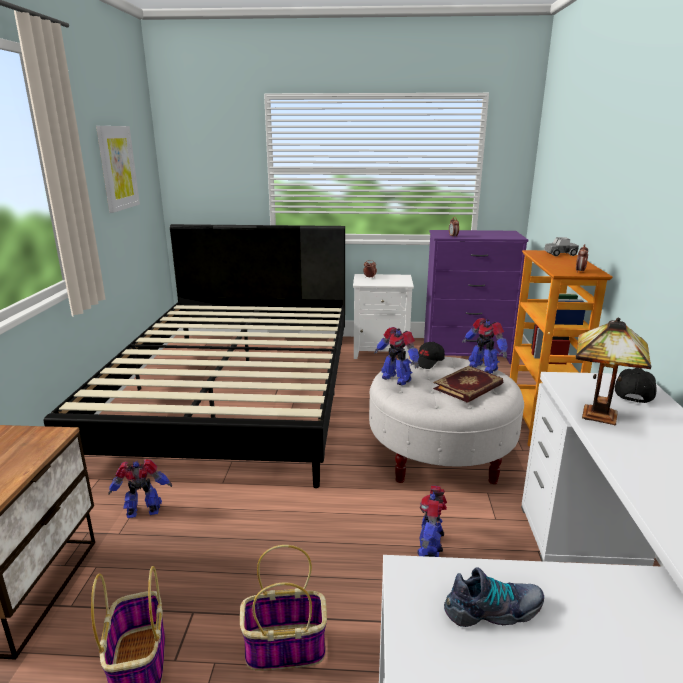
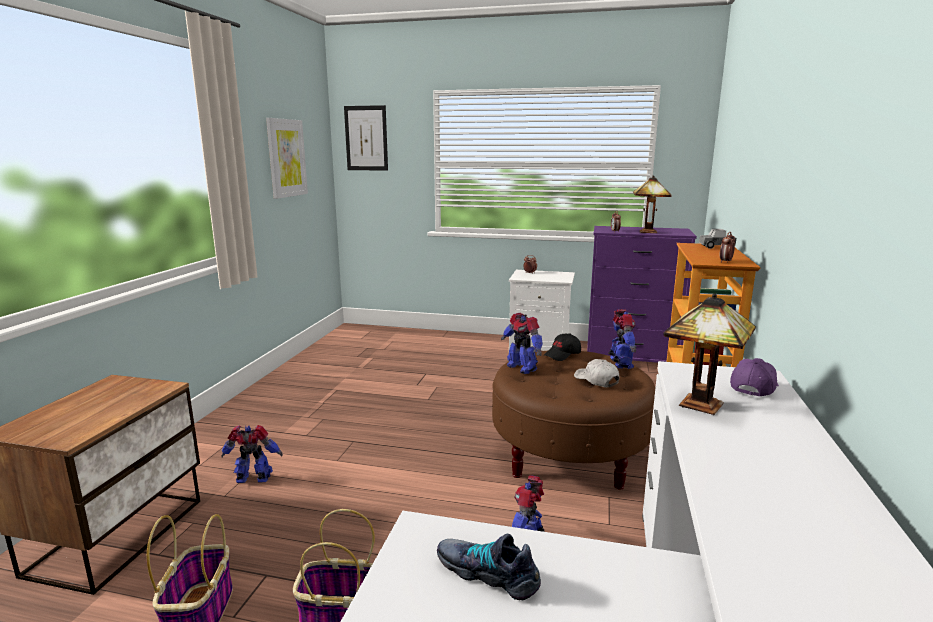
camera: 10 degrees right, 5 degrees down
(194, 143) = (366, 138): none -> picture
(236, 394) = (379, 381): black bed -> none
(440, 455) = (569, 455): white ottoman -> brown ottoman
(469, 387) = (596, 380): book -> white cap
(482, 236) = (647, 232): none -> table lamp
(483, 367) = (620, 363): toy robot -> toy robot turned 150 degrees counterclockwise
(494, 611) = (488, 573): shoe -> shoe turned 150 degrees counterclockwise
(633, 393) = (753, 387): black cap -> purple cap

